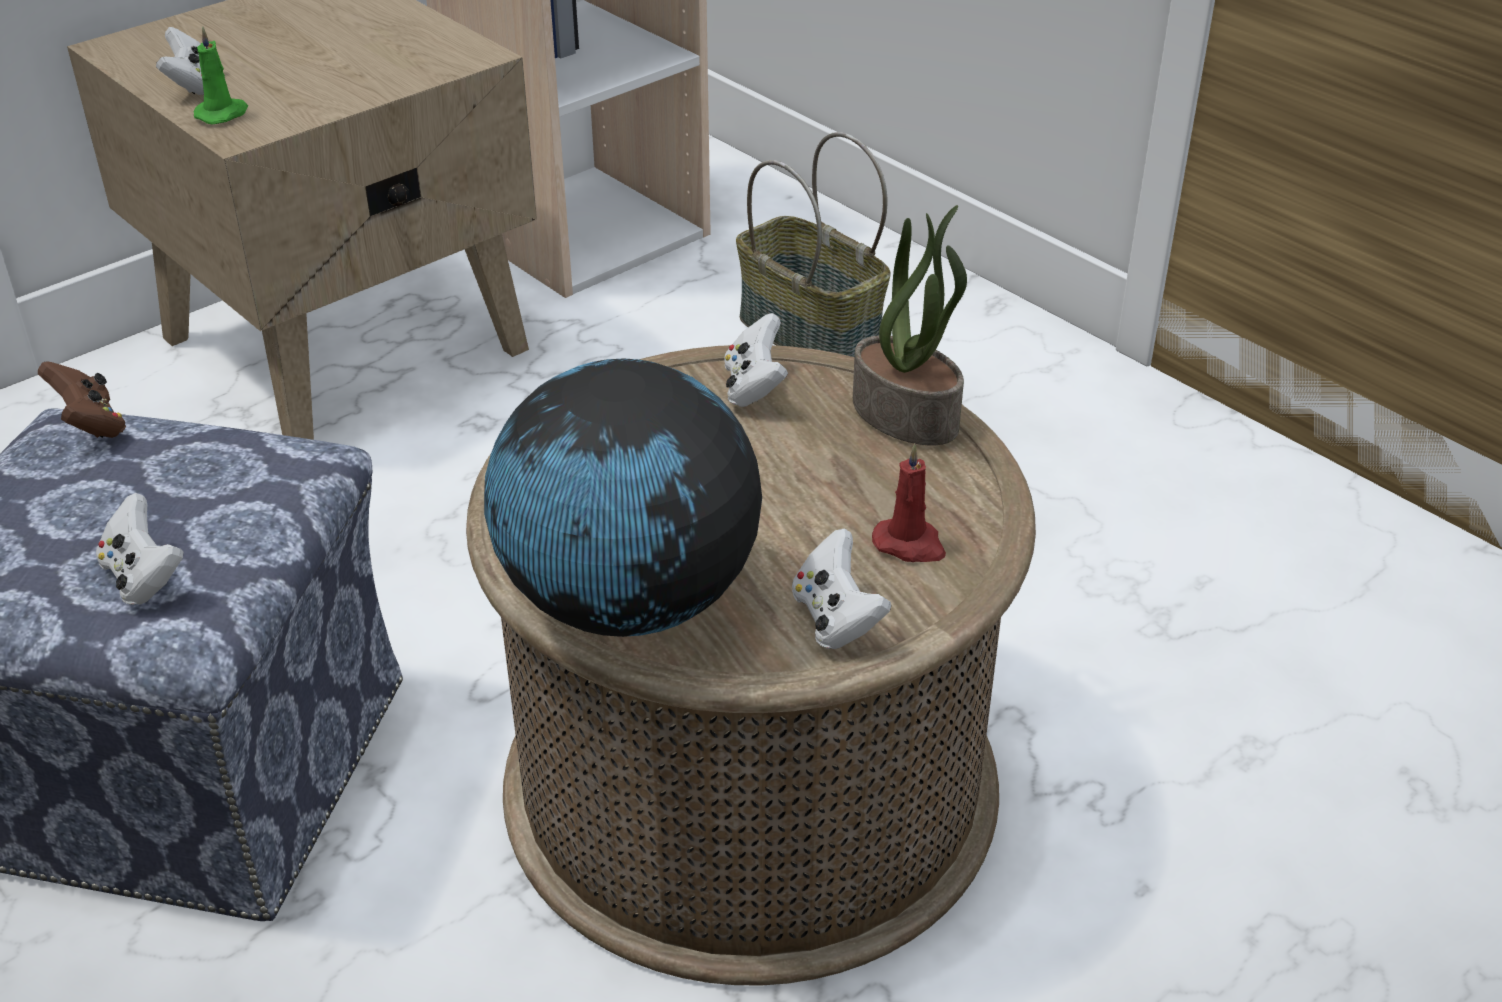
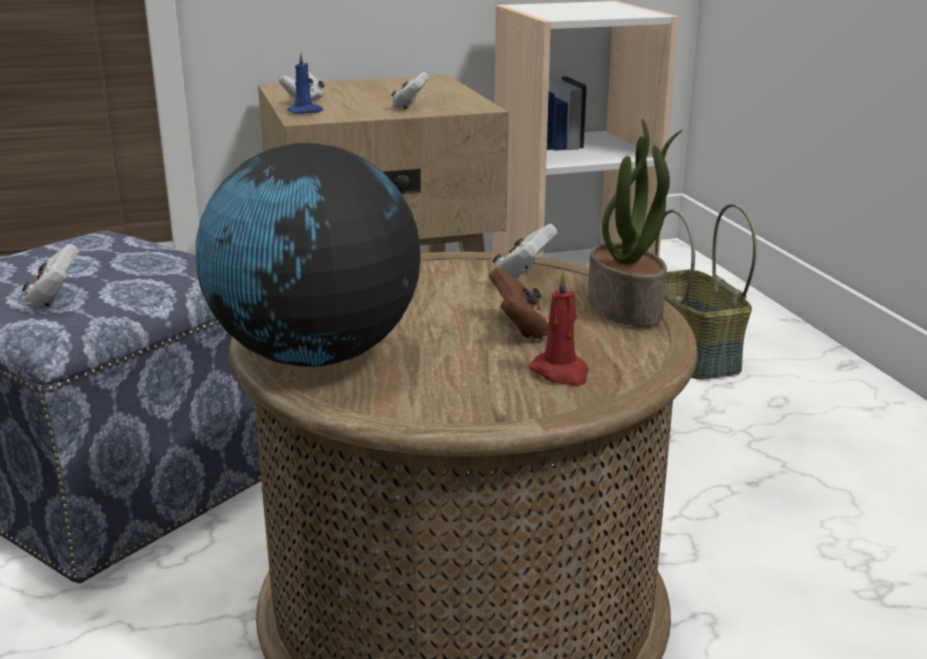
camera: 25 degrees right, 15 degrees down
(91, 425) = (111, 235): brown game controller -> brown game controller (519, 328)
(223, 114) = (306, 111): green candle -> blue candle
(836, 619) = (457, 398): white game controller -> white game controller (410, 106)

